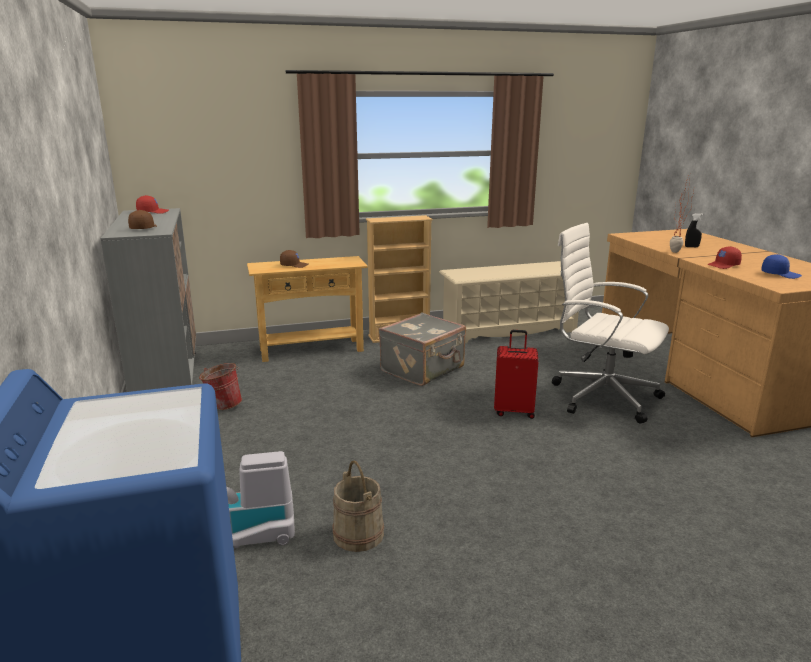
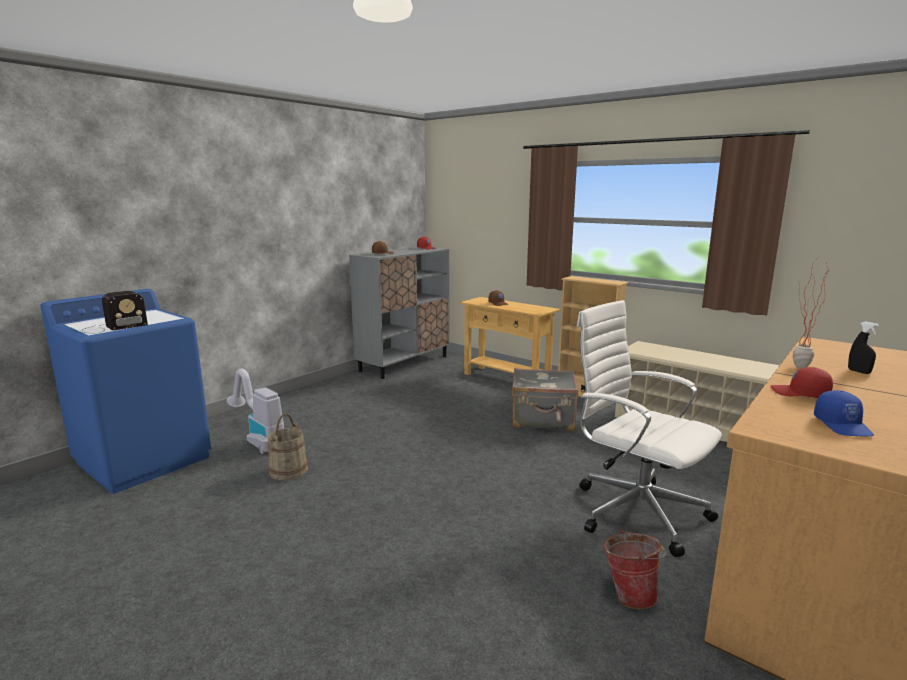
camera: 55 degrees right, 5 degrees down
(170, 442) = (112, 327): none -> radio
(223, 405) = (393, 386): bucket -> bucket (629, 594)
(514, 411) = (530, 475): red suitcase -> none
(601, 396) = (636, 511): white office chair -> white office chair turned 45 degrees counterclockwise

